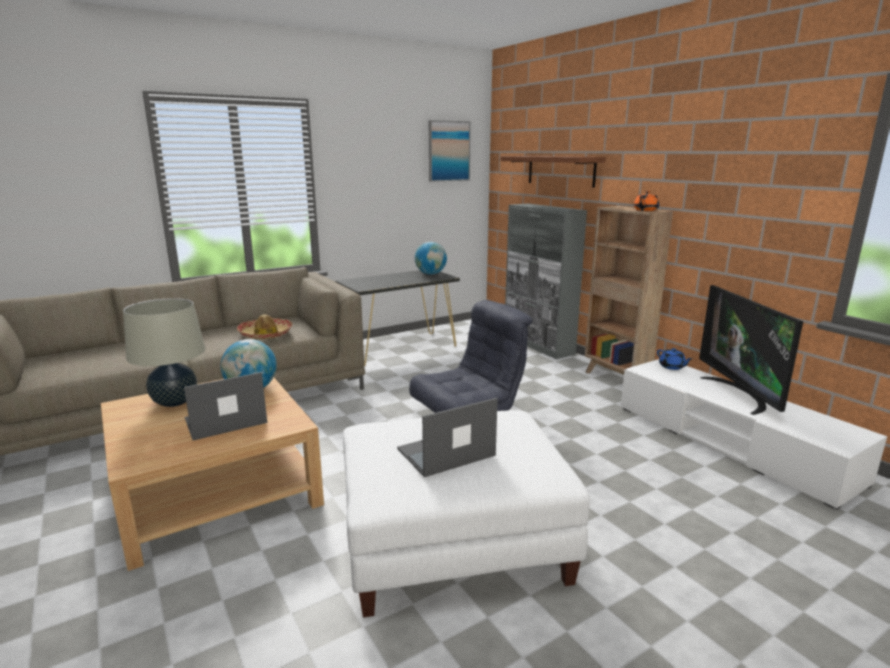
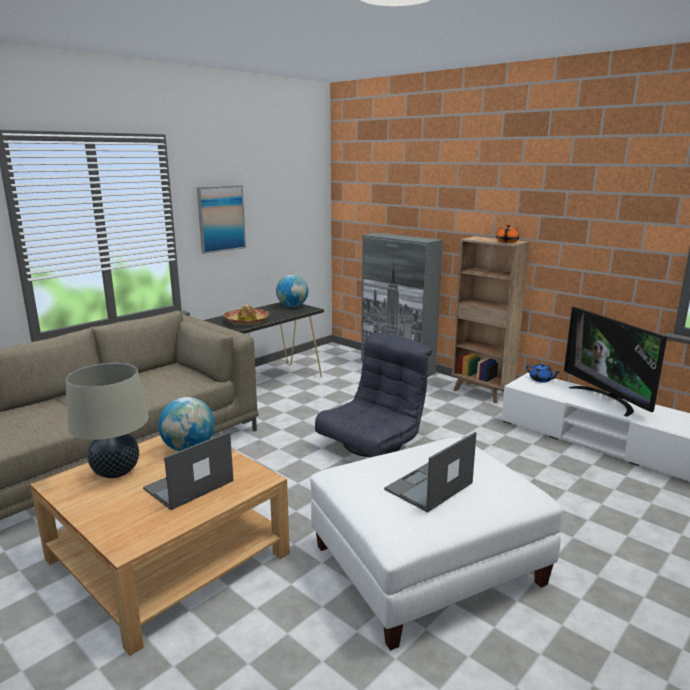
camera: 15 degrees left, 0 degrees up
(265, 334) = (161, 386): hat -> hat (246, 321)
(448, 151) = (295, 182): picture -> picture (221, 218)
(560, 170) = (412, 202): brown shelf -> none

